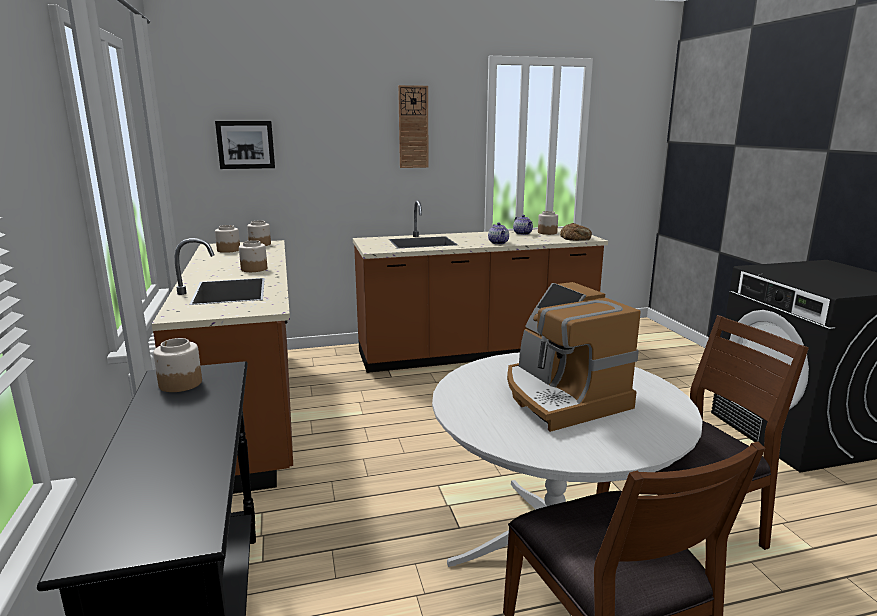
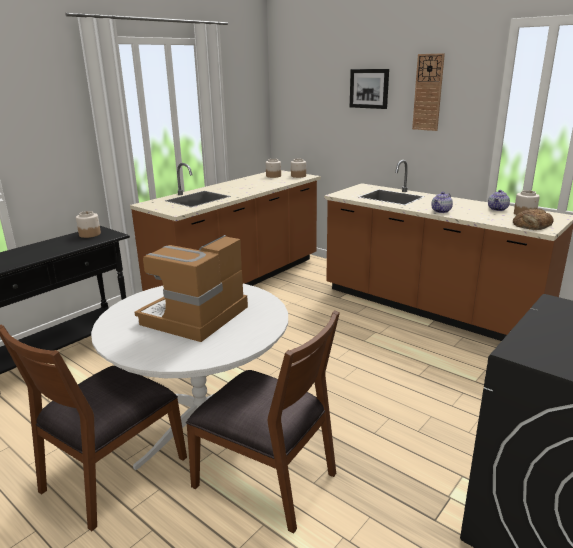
camera: 55 degrees right, 5 degrees up
(245, 144) = (310, 102): picture -> picture (369, 88)
(254, 269) = (244, 190): jar -> none

